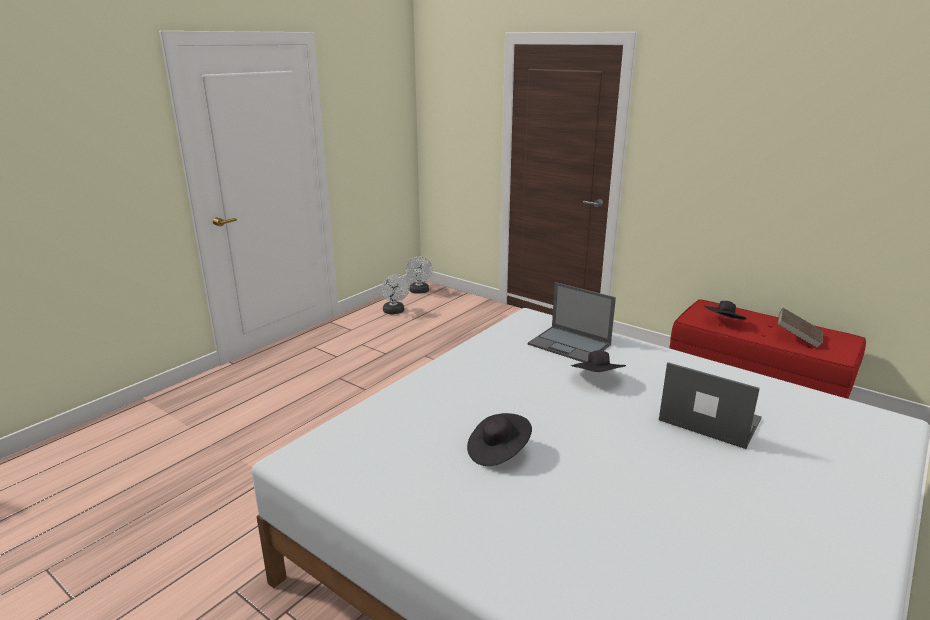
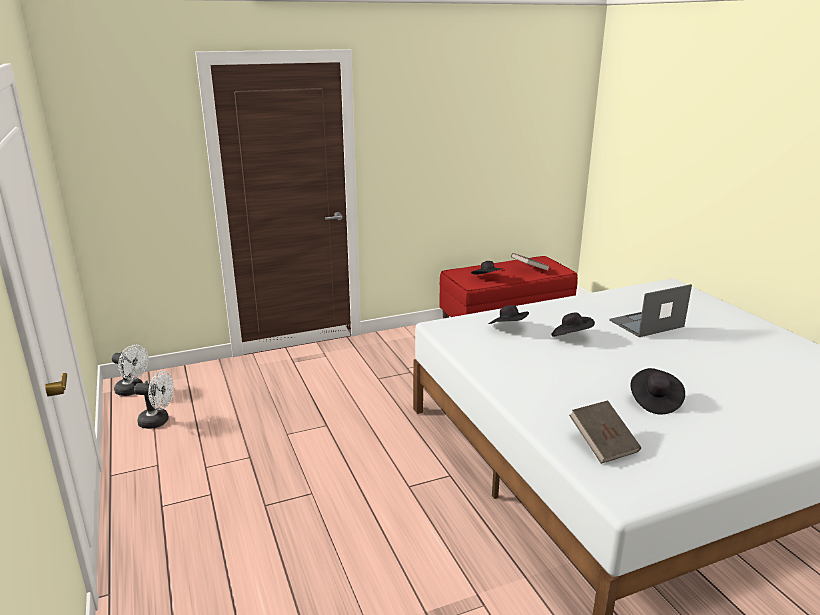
camera: 60 degrees left, 0 degrees up
(380, 434) = (603, 444): none -> brown book
(570, 345) = (508, 328): laptop -> black hat

